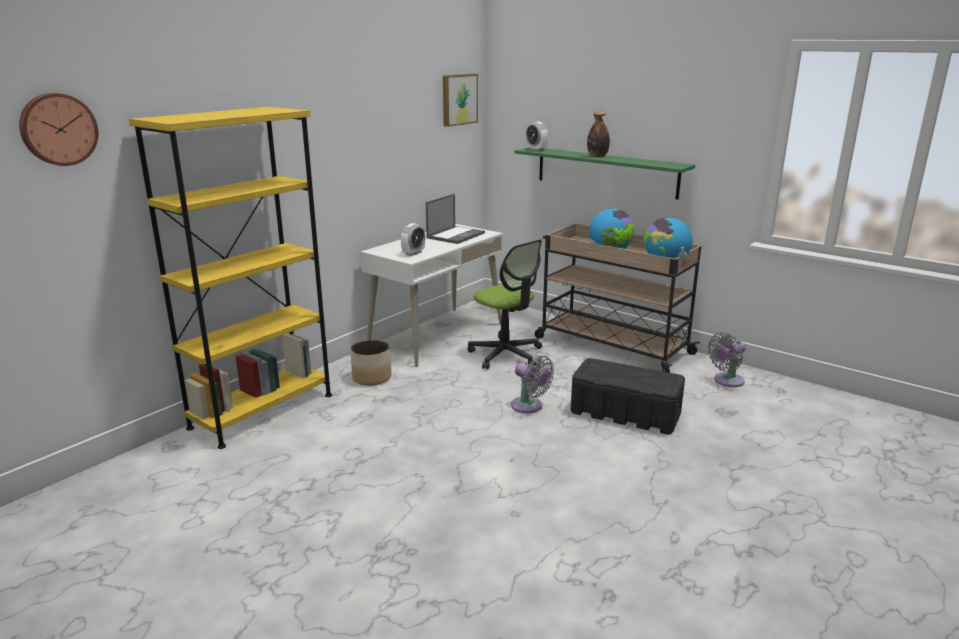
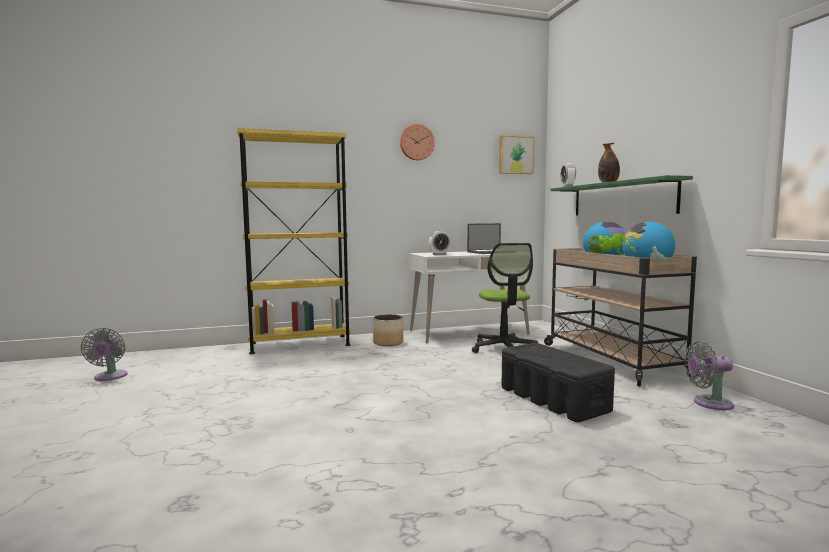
camera: 35 degrees right, 15 degrees down
(58, 129) = (197, 137): wall clock -> wall clock (416, 142)
(529, 406) = (472, 377): grey fan -> grey fan (109, 377)

